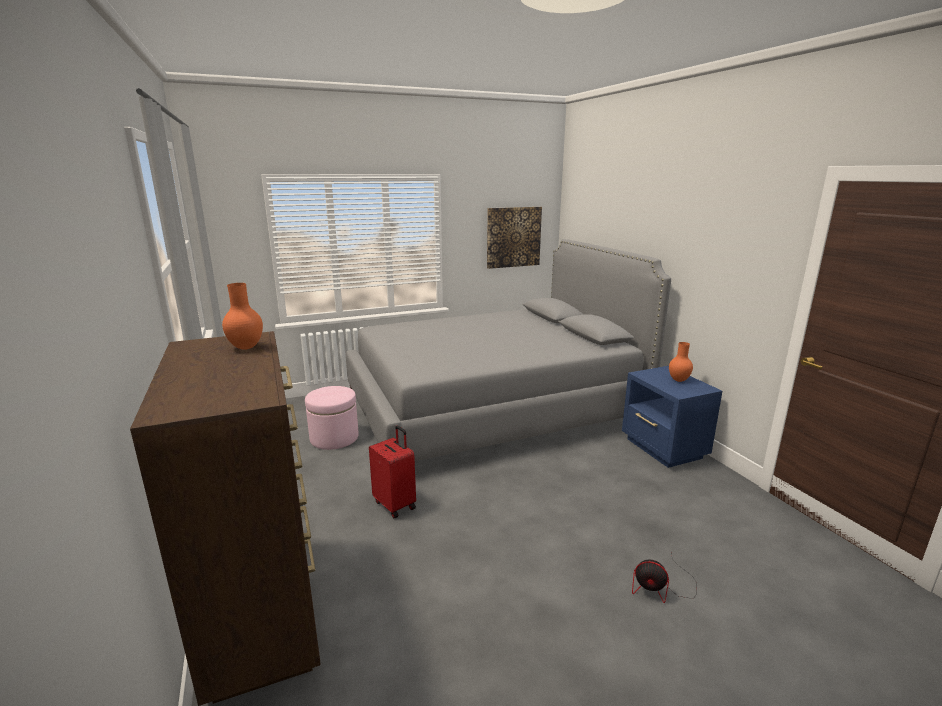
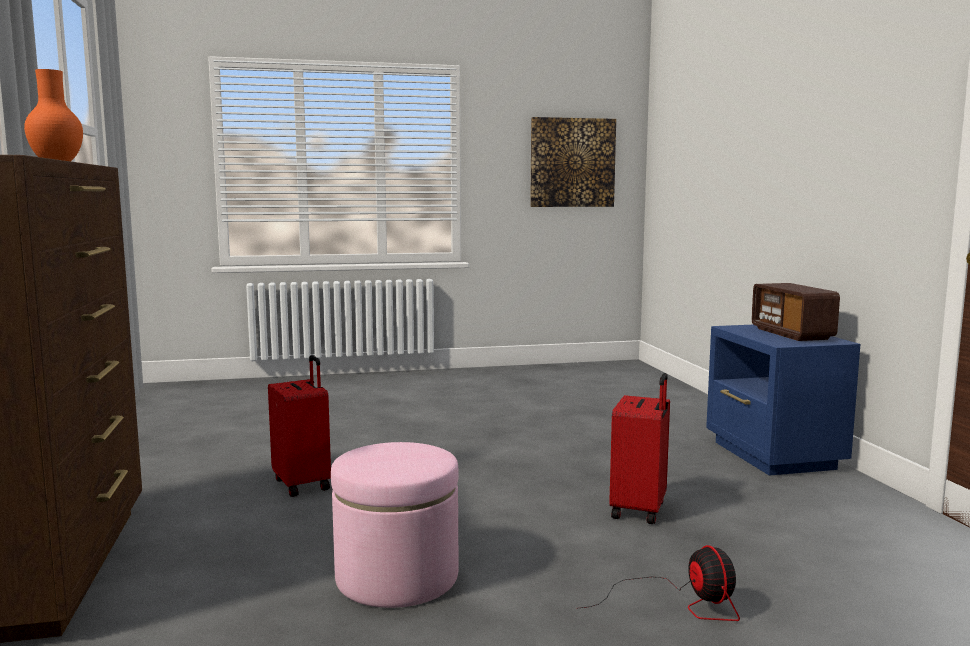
camera: 10 degrees right, 10 degrees down
(334, 438) = (260, 417): pink ottoman -> pink ottoman (397, 577)
(492, 409) = (513, 403): grey bed -> none
(608, 507) = (640, 510): none -> red suitcase
(661, 587) = (681, 603): fan -> fan turned 135 degrees counterclockwise
(679, 380) = (792, 334): orange vase -> radio

